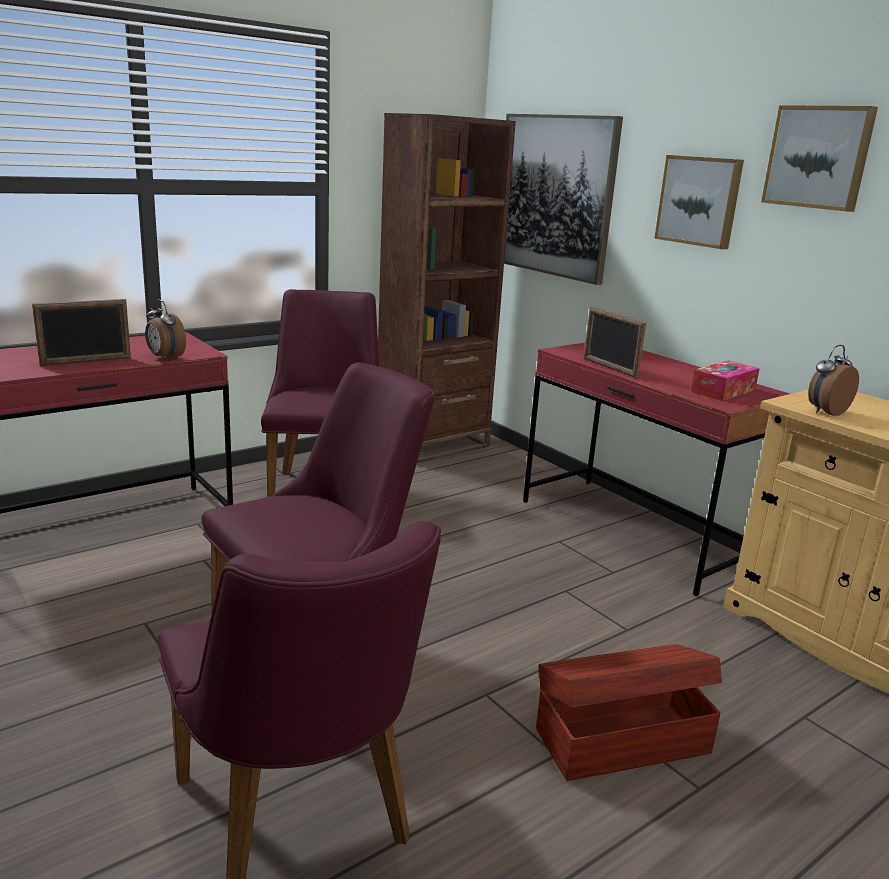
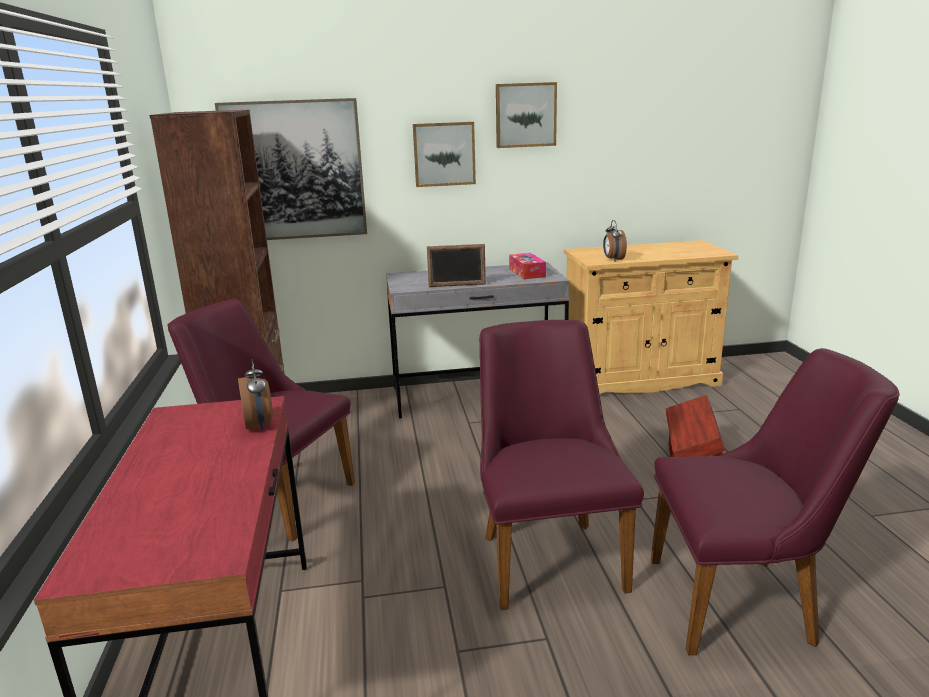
camera: 60 degrees left, 0 degrees up
(86, 361) = (224, 468): picture frame -> none
(165, 358) = (259, 424): alarm clock -> alarm clock turned 90 degrees counterclockwise
(634, 532) = (477, 395): red desk -> grey desk

